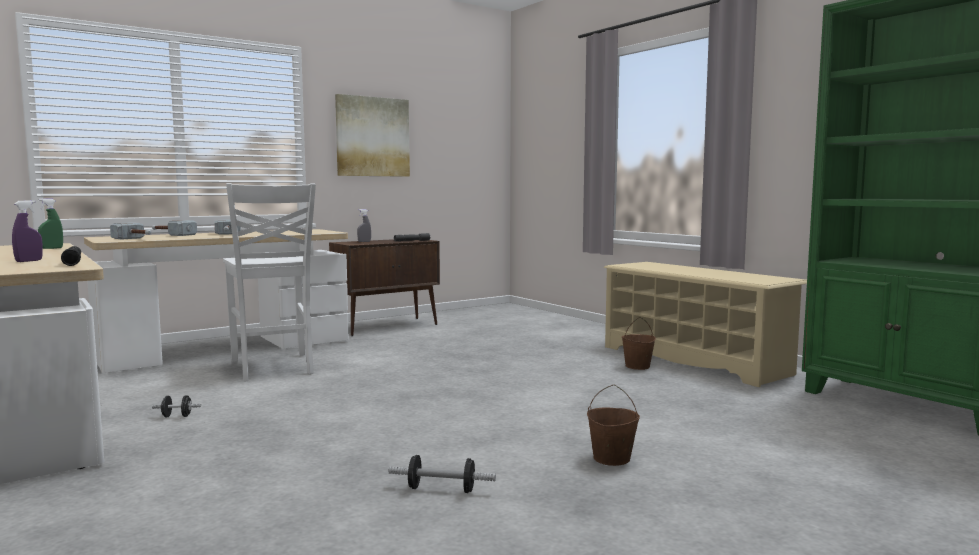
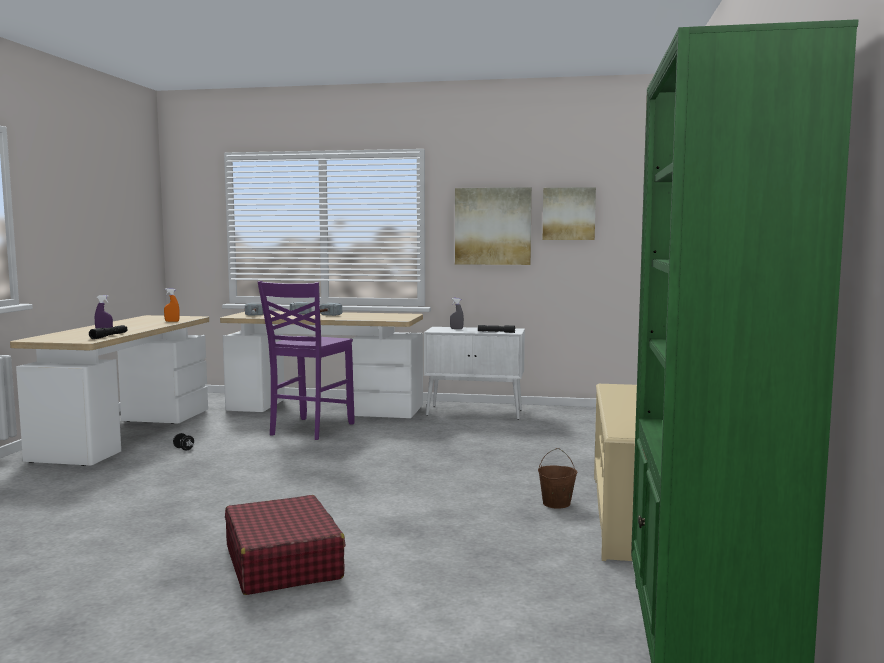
camera: 45 degrees right, 0 degrees up
(51, 248) = (172, 321): green spray bottle -> orange spray bottle
(273, 368) = (309, 429): white chair -> purple chair
(387, 326) = (475, 412): brown cabinet -> white cabinet
(438, 128) = (568, 214): none -> picture
(441, 489) = (154, 538): dumbbell -> none
(611, 459) = (283, 562): brown bucket -> red suitcase

